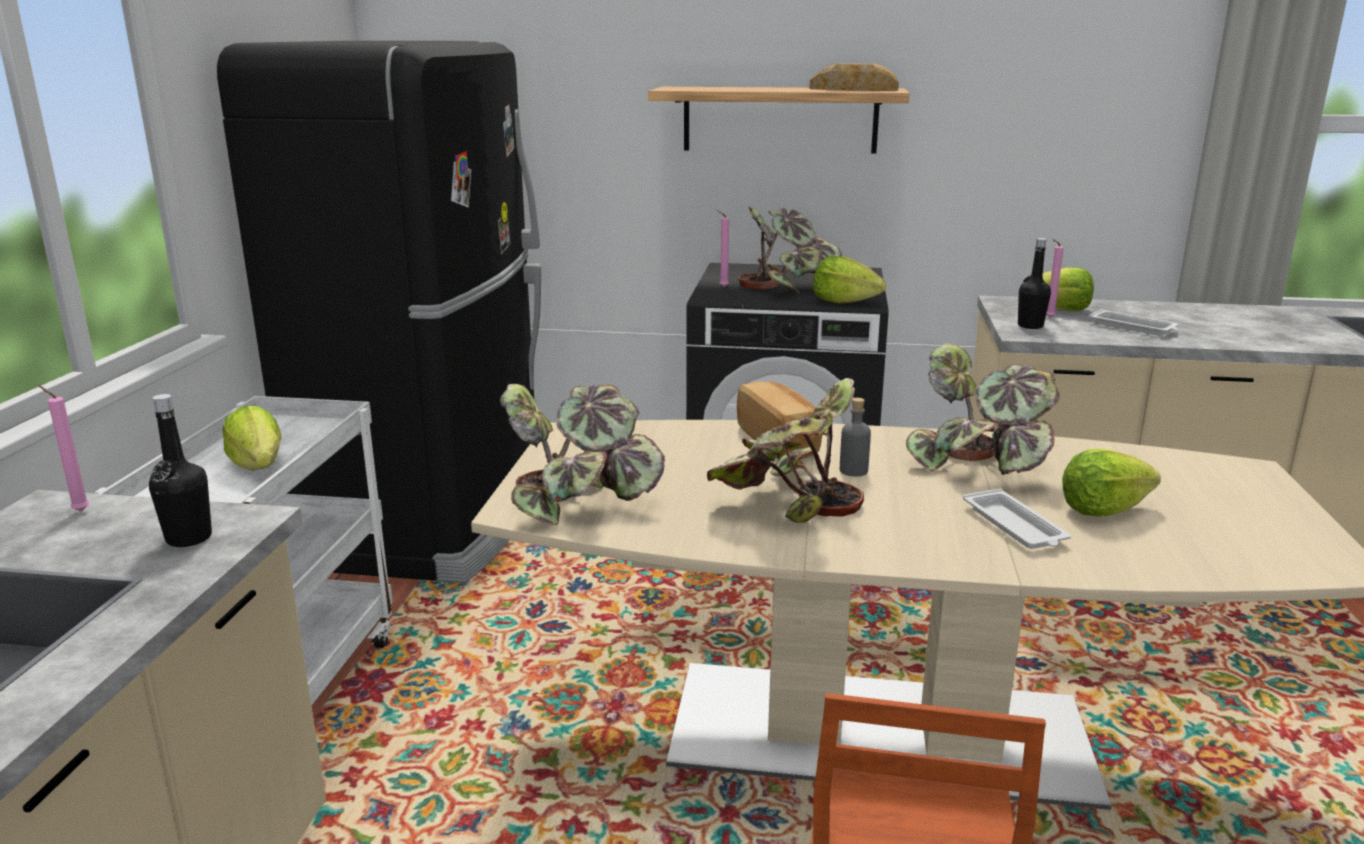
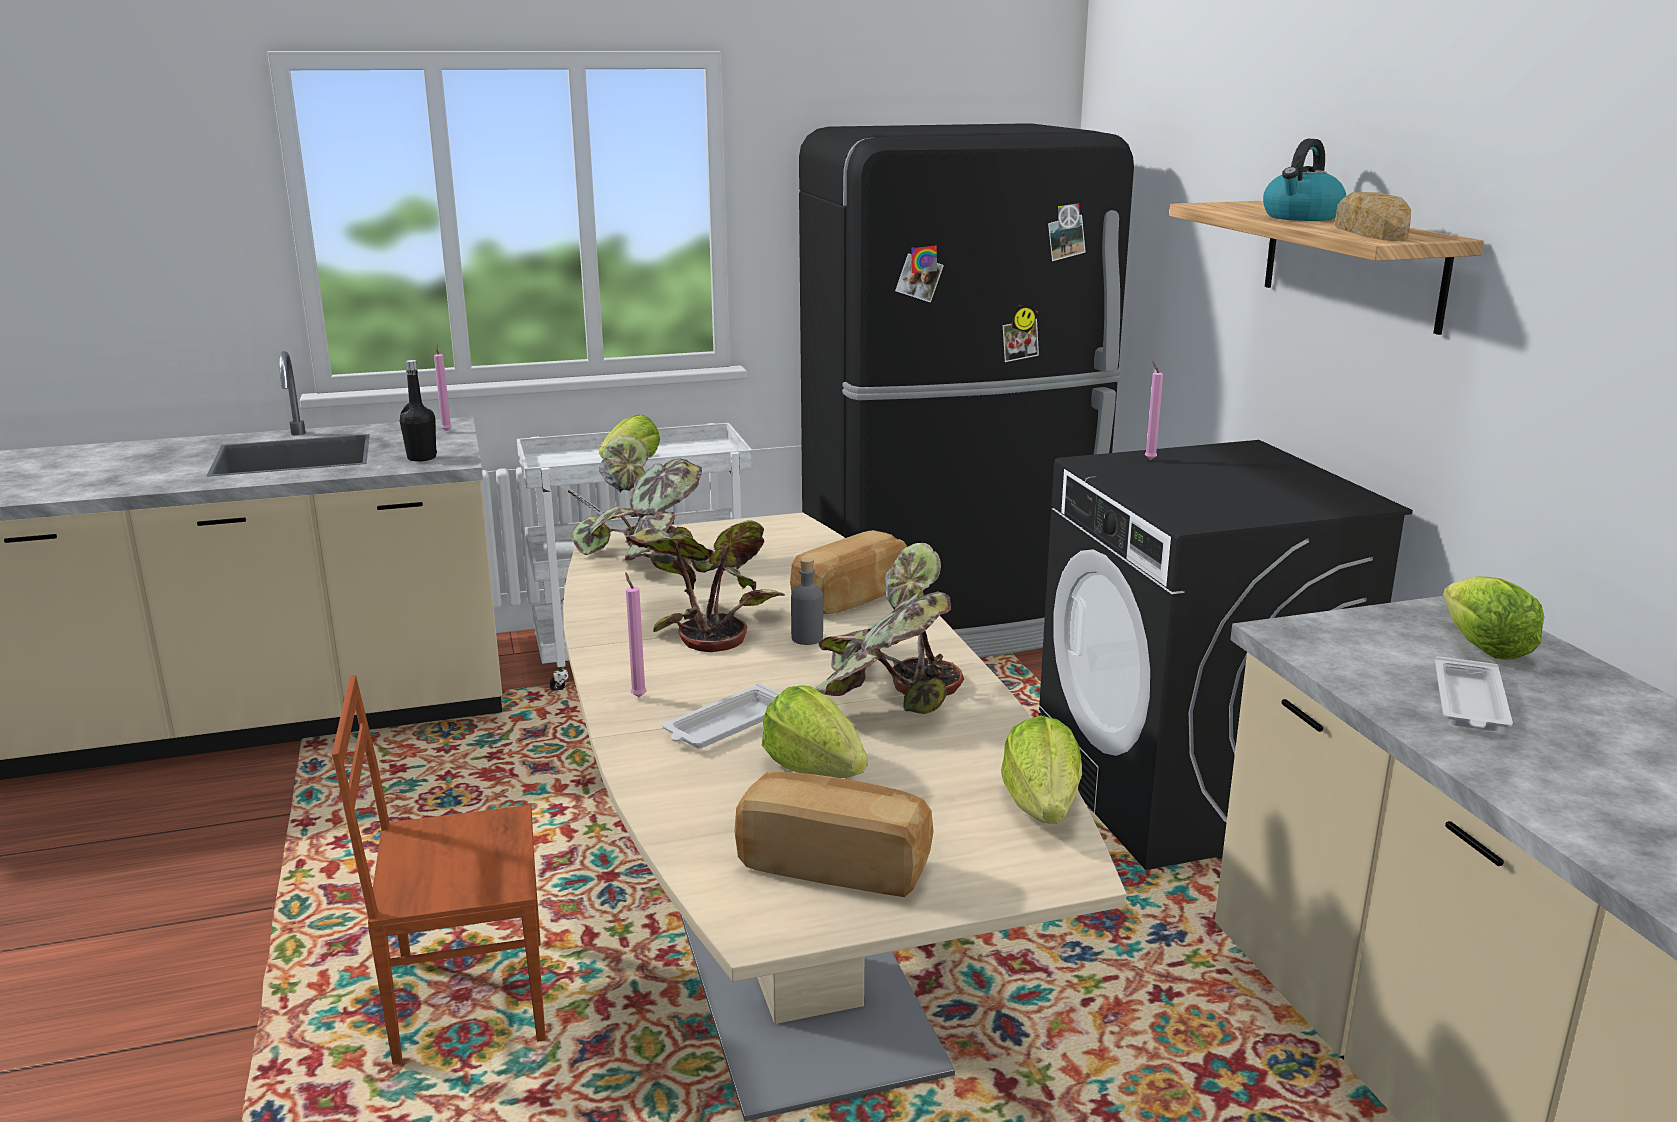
camera: 65 degrees right, 0 degrees up
(768, 88) = (1301, 217): none -> kettle
(788, 285) = (1211, 481): potted plant -> none
(844, 302) = (1180, 512): lettuce -> lettuce (1042, 807)
(1030, 326) = (1342, 634): black bottle -> none
(1048, 318) = (1415, 642): pink candle -> pink candle (638, 696)
(1251, 528) = (835, 864): none -> bread

